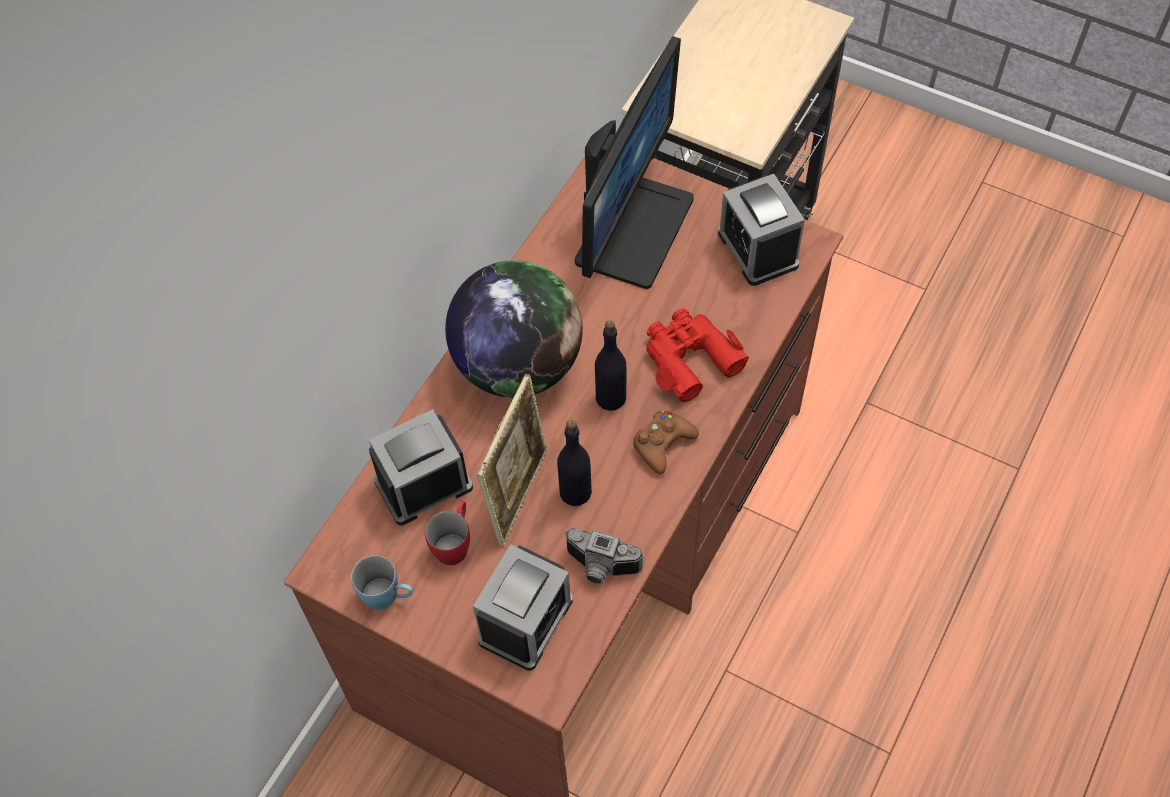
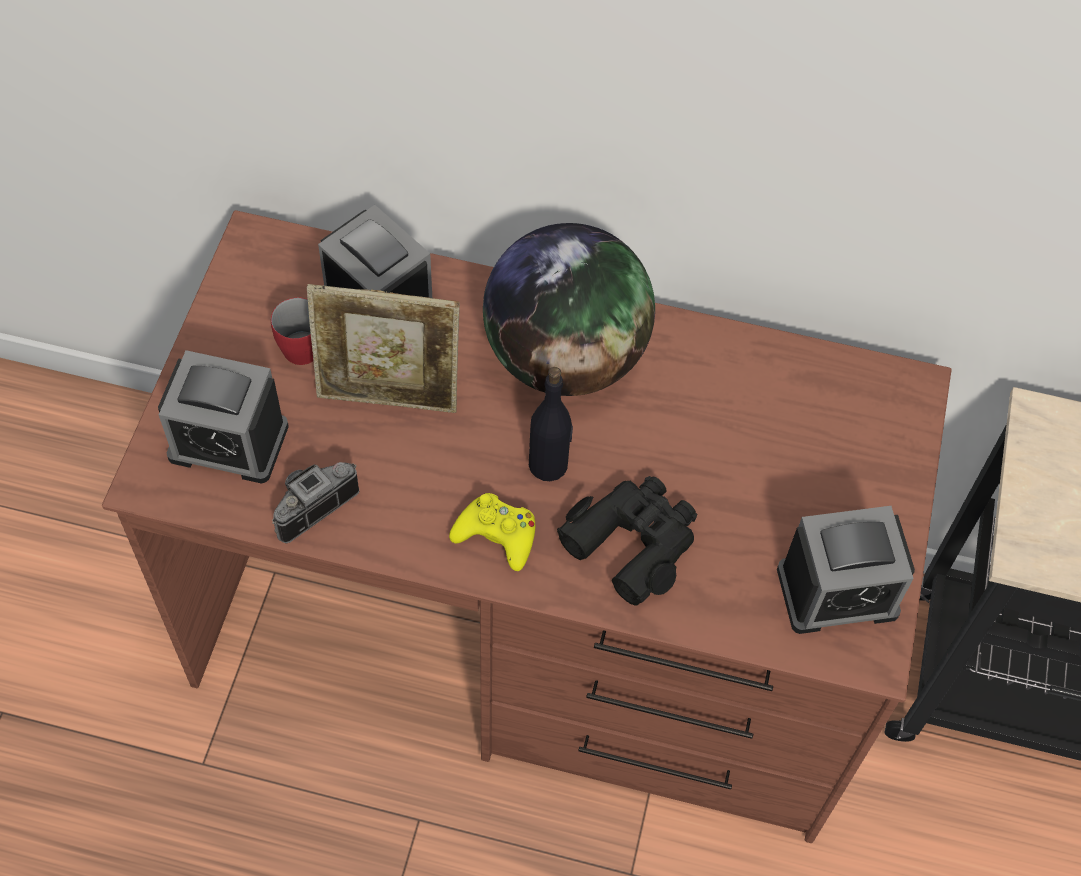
camera: 70 degrees right, 0 degrees up
(388, 596) = (233, 305): blue mug -> none
(575, 491) = (406, 454): black bottle -> none
(600, 568) = (309, 503): camera -> camera turned 45 degrees clockwise
(632, 228) = (814, 435): monitor -> none
(662, 444) = (497, 535): brown game controller -> yellow game controller
(689, 358) = (633, 541): red binoculars -> black binoculars
(757, 249) = (837, 591): alarm clock -> alarm clock turned 150 degrees counterclockwise

